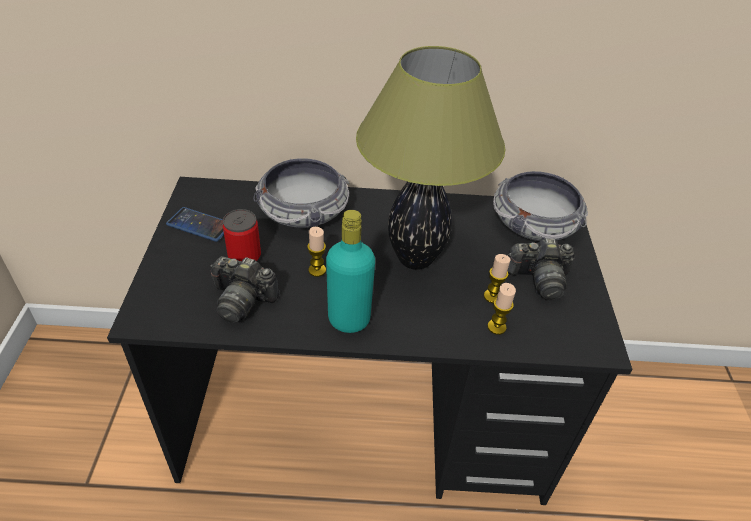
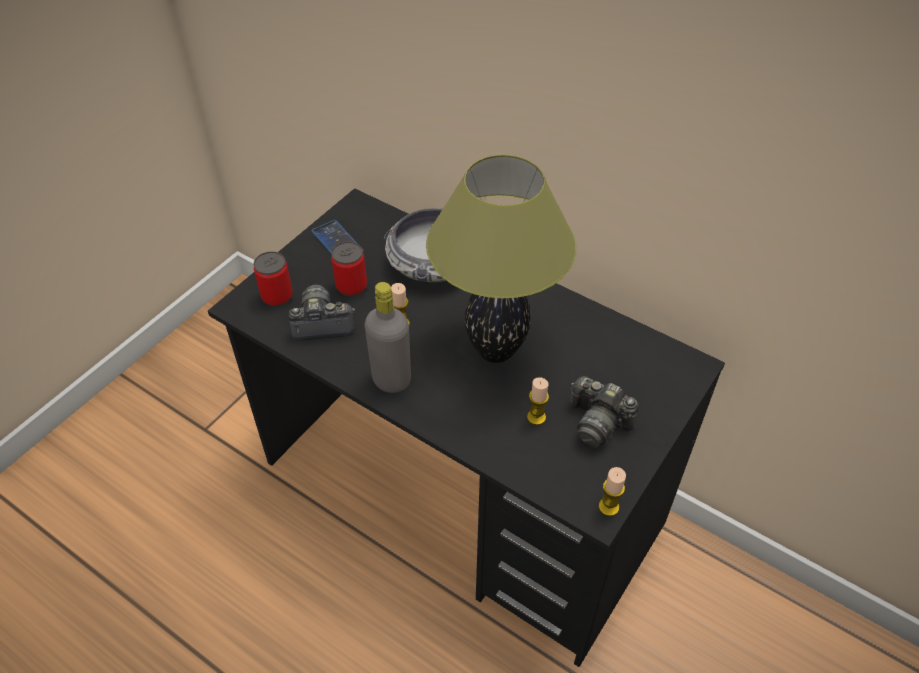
camera: 35 degrees right, 5 degrees up
(176, 293) = (277, 296): none -> can
(242, 300) = (322, 324): camera -> camera turned 120 degrees clockwise
(349, 320) = (391, 379): turquoise bottle -> grey bottle
(496, 327) = (514, 446): candle -> candle (608, 507)
(534, 223) = (649, 366): bowl -> none

